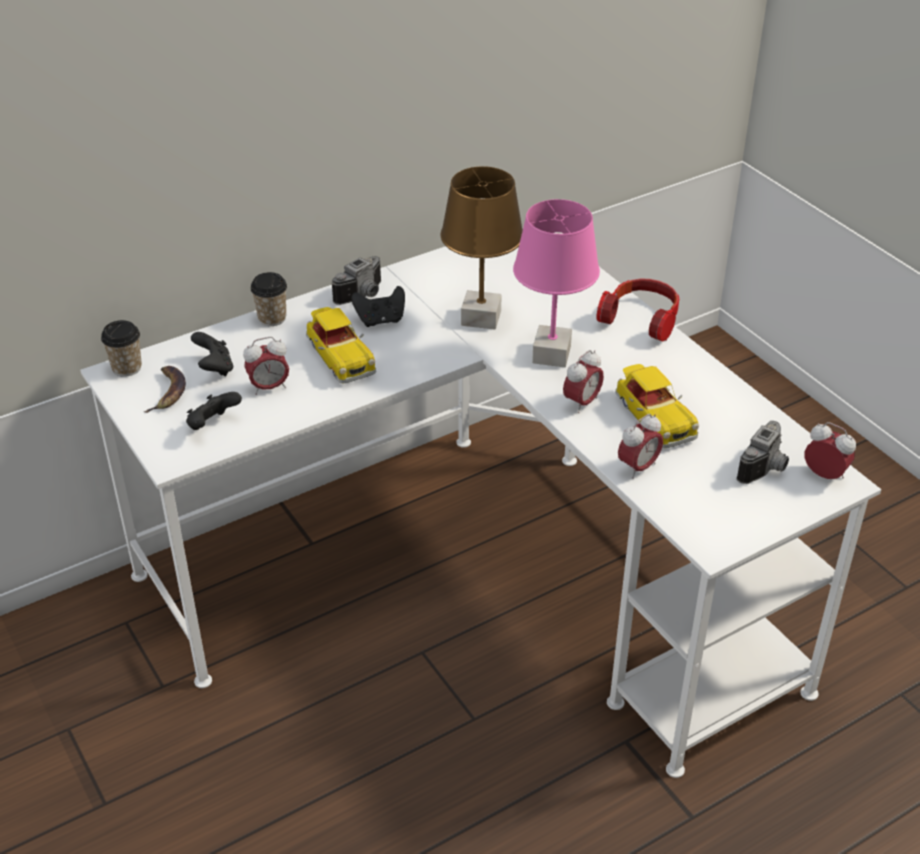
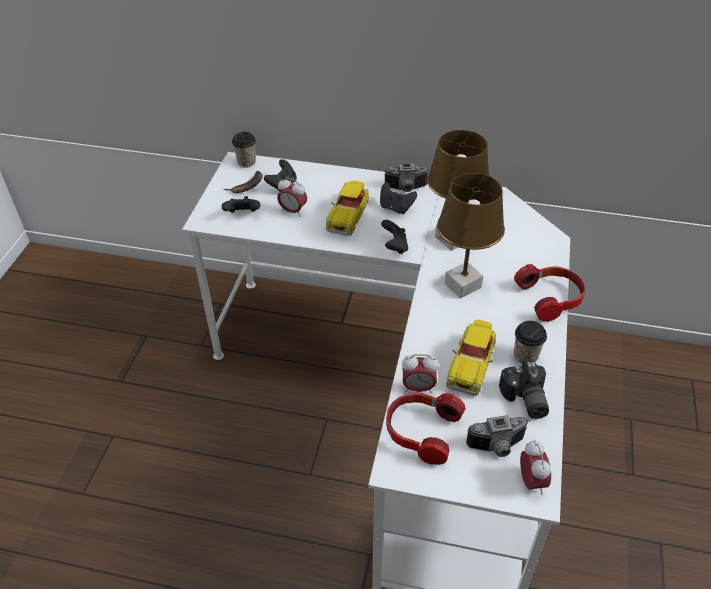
camera: 45 degrees right, 5 degrees up
(272, 318) = (344, 175): cup -> cup (525, 356)
(435, 358) = (394, 247): none -> black game controller
(552, 355) = (462, 286): pink table lamp -> brown table lamp
(581, 403) = (440, 326): alarm clock -> none
(691, 500) = (421, 431): none -> headphones
(734, 416) = (524, 399): none -> camera

